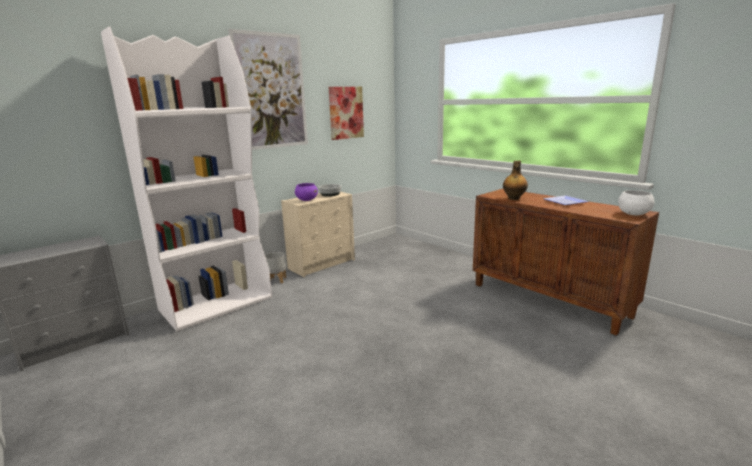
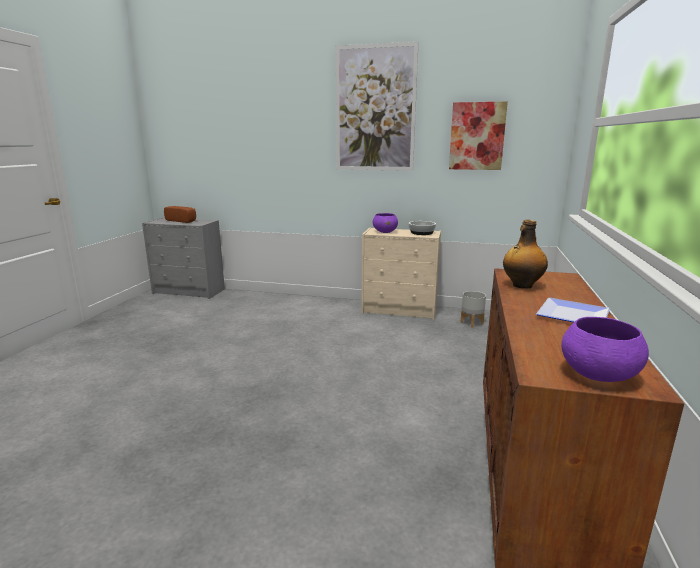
camera: 55 degrees right, 0 degrees up
(48, 249) = (182, 220): none -> bread
(217, 303) = (276, 303): white bookcase -> none
(276, 280) = (340, 306): grey planter -> grey planter (471, 323)
(633, 214) = (597, 375): white bowl -> purple bowl

